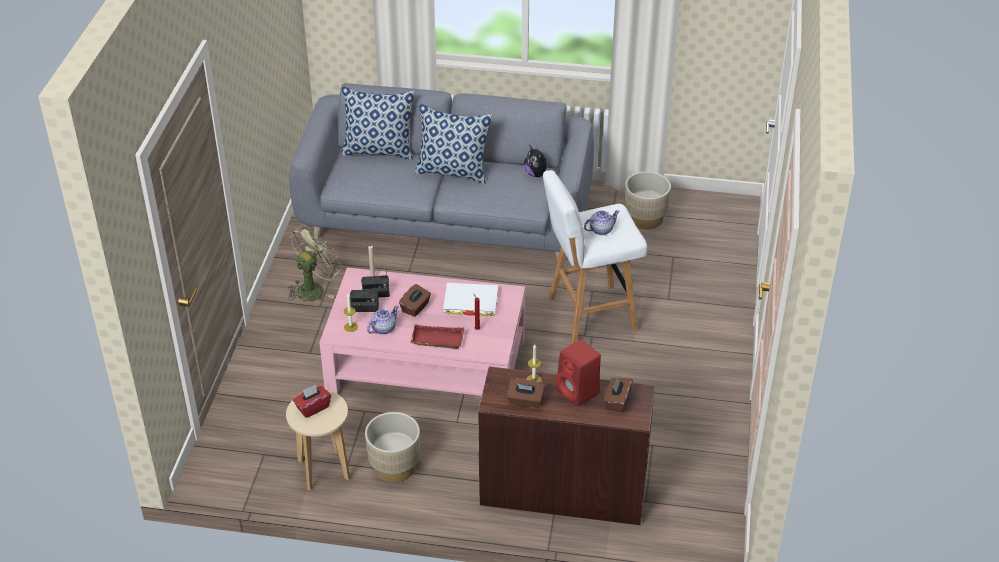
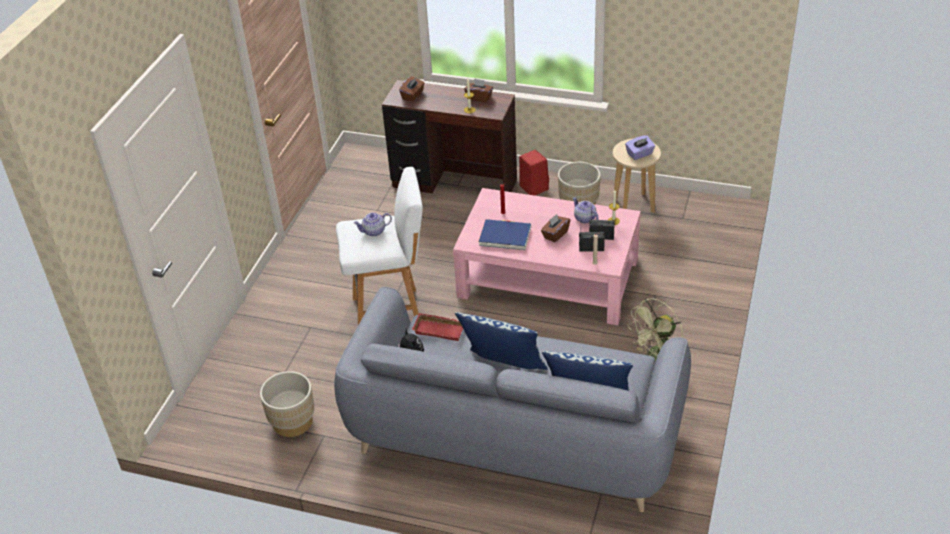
camera: 170 degrees left, 0 degrees up
(313, 407) = (639, 154): red tissue box -> purple tissue box
(383, 328) = (584, 218): teapot -> teapot turned 90 degrees clockwise
(436, 341) = (539, 206): red tray -> red tray (440, 329)
(470, 302) = (505, 237): white book -> blue book
(579, 392) = (438, 101): red speaker -> red speaker (533, 187)

